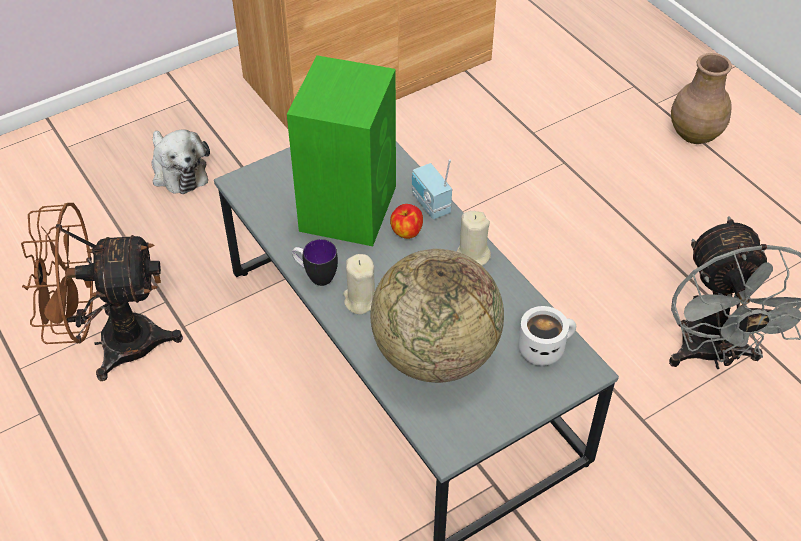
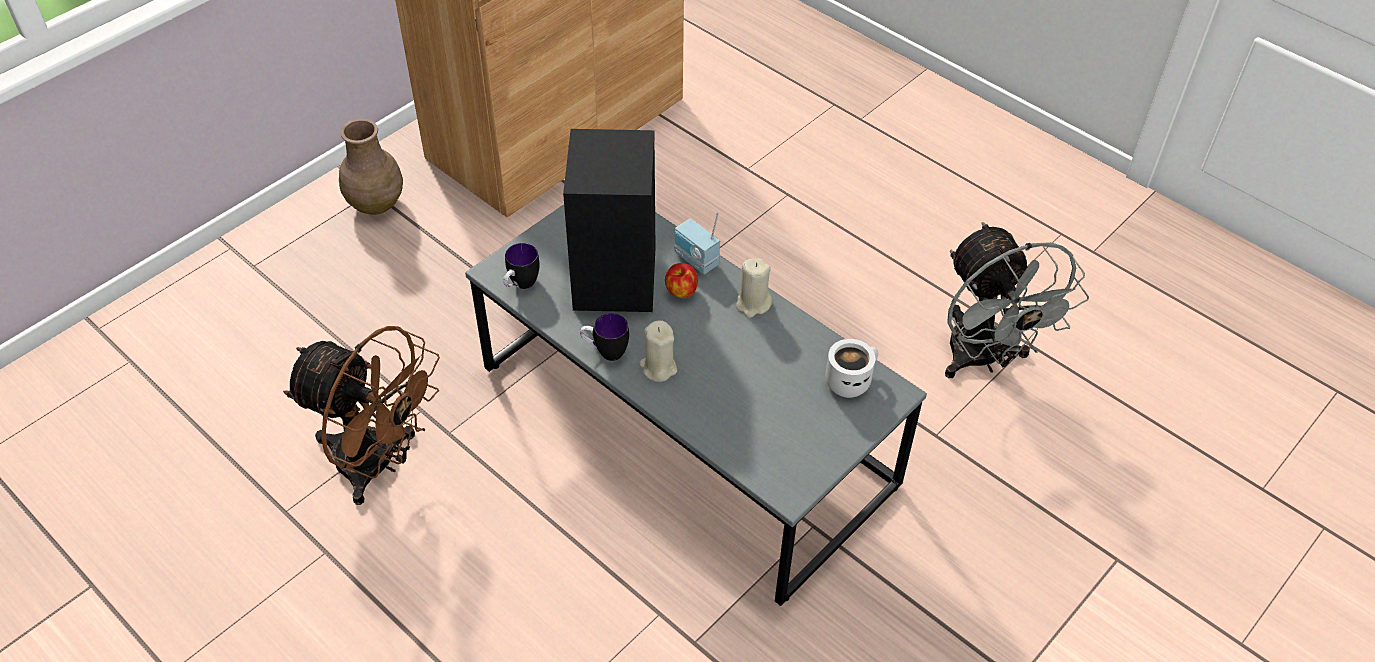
camera: 15 degrees left, 0 degrees up
(113, 343) = (379, 465): brown fan -> brown fan turned 135 degrees counterclockwise
(178, 171) = (387, 271): plush toy -> none
(259, 200) = (520, 285): none -> mug
(349, 206) = (615, 276): green speaker -> black speaker
(435, 354) = (748, 406): globe -> none
(695, 134) = (907, 144): brown vase -> brown vase (377, 203)

